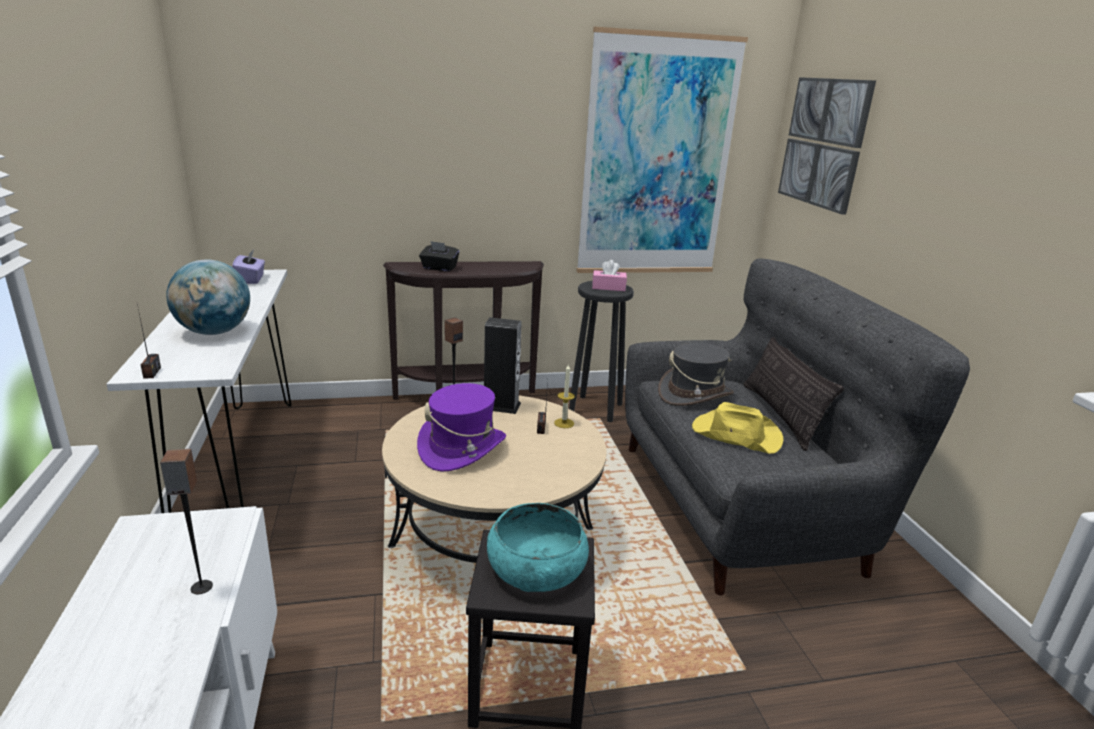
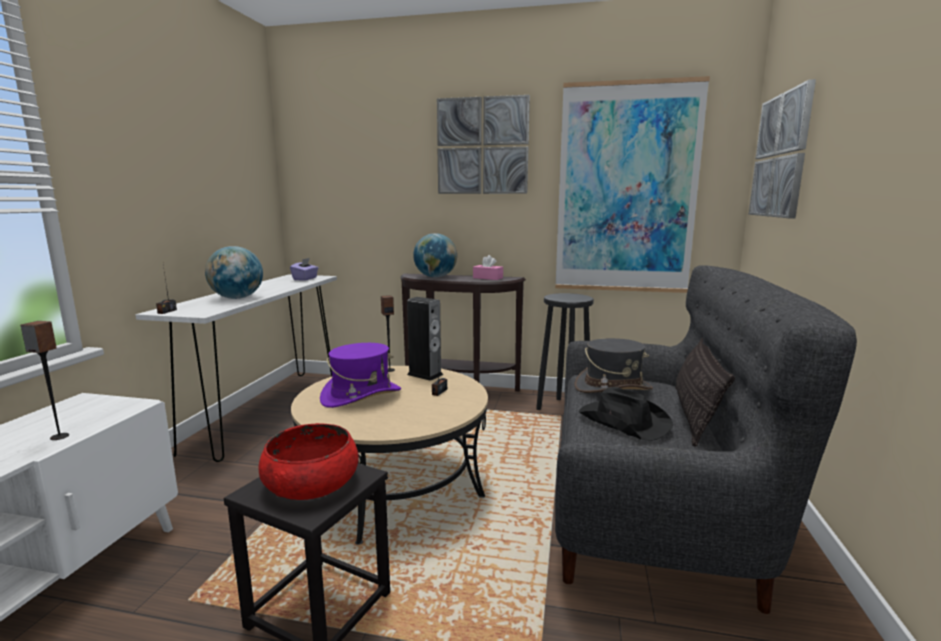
camera: 25 degrees right, 10 degrees down
(439, 268) = (435, 277): black tissue box -> globe
(492, 98) = (482, 146): none -> picture
(536, 568) = (311, 483): turquoise bowl -> red bowl
(564, 423) = (463, 391): candle -> none
(608, 287) = (571, 297): pink tissue box -> pink tissue box (488, 278)
(735, 434) = (623, 421): yellow hat -> black hat

